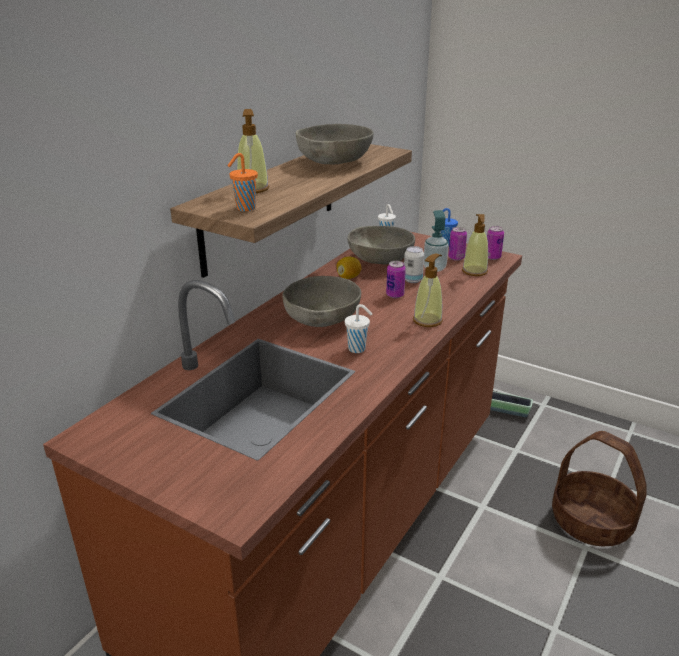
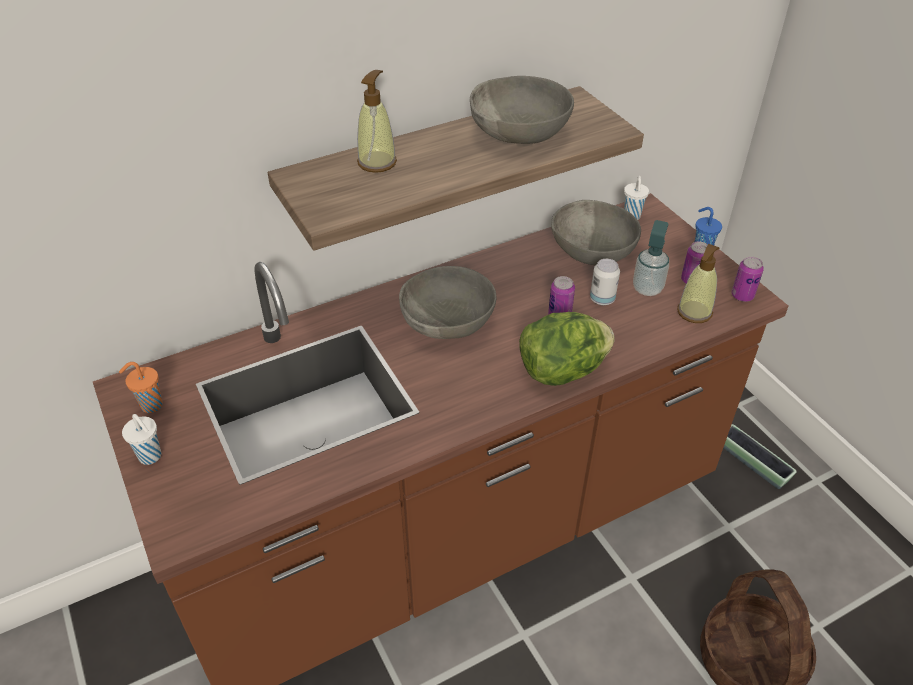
camera: 30 degrees right, 15 degrees up
(244, 208) = (334, 197): orange cup -> orange cup (150, 405)
(348, 277) = (530, 268): lemon -> none
(358, 349) = (448, 382): white cup -> white cup (151, 457)
(427, 320) = (562, 371): soap dispenser -> lettuce

